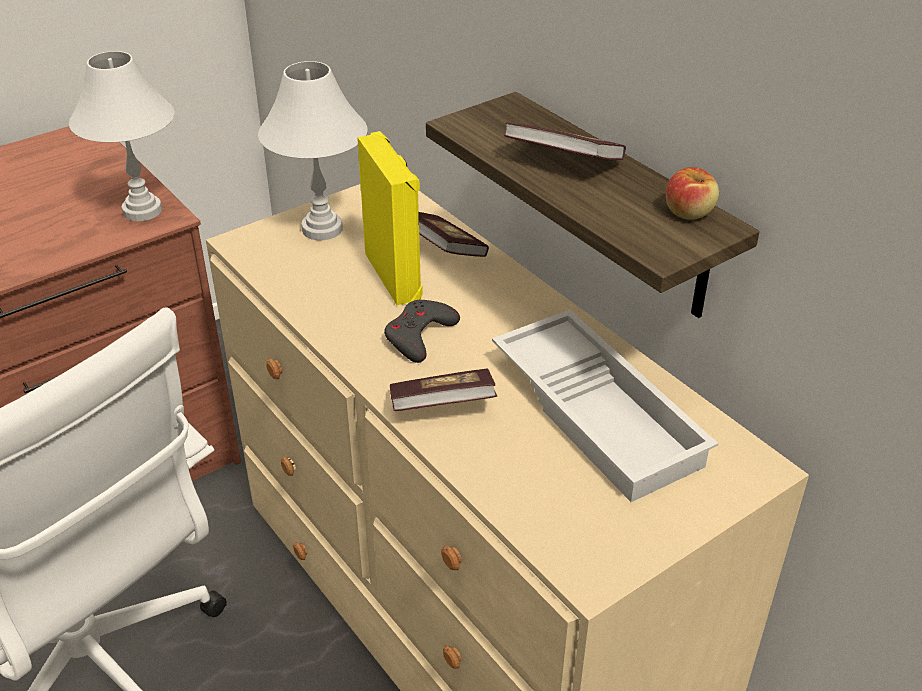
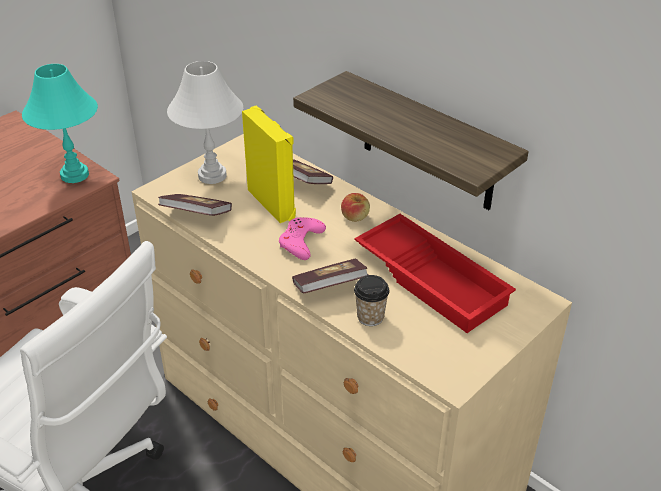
camera: 10 degrees left, 0 degrees up
(143, 210) = (75, 174): white table lamp -> turquoise table lamp
(419, 335) = (301, 242): grey game controller -> pink game controller
(490, 459) = (370, 317): none -> cup
(563, 163) = (393, 117): book -> book (196, 215)
(600, 412) = (433, 279): white tray -> red tray
(689, 212) = (482, 143): apple -> apple (355, 217)

